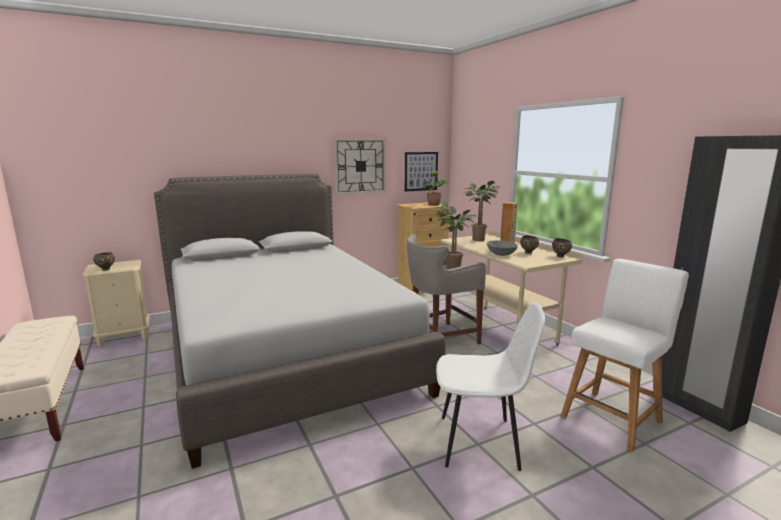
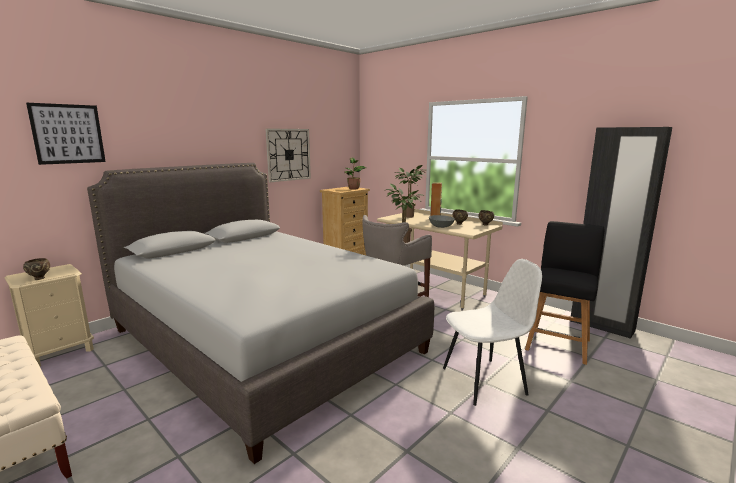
camera: 20 degrees left, 0 degrees up
(421, 171) = (338, 159): picture -> picture (68, 134)
(613, 417) = (558, 343): white chair -> black chair

